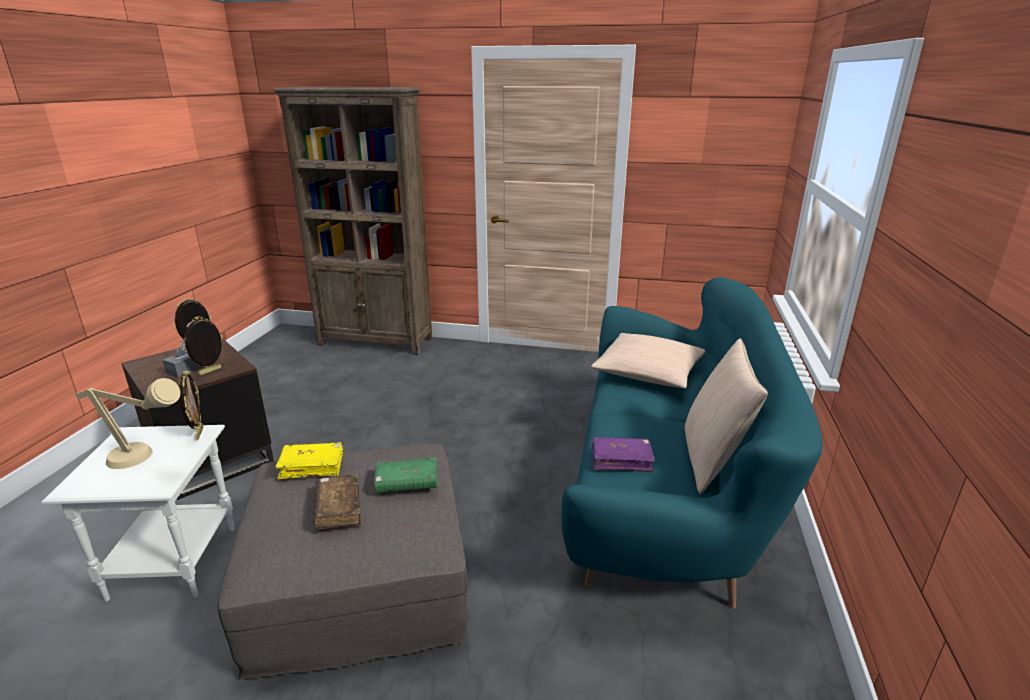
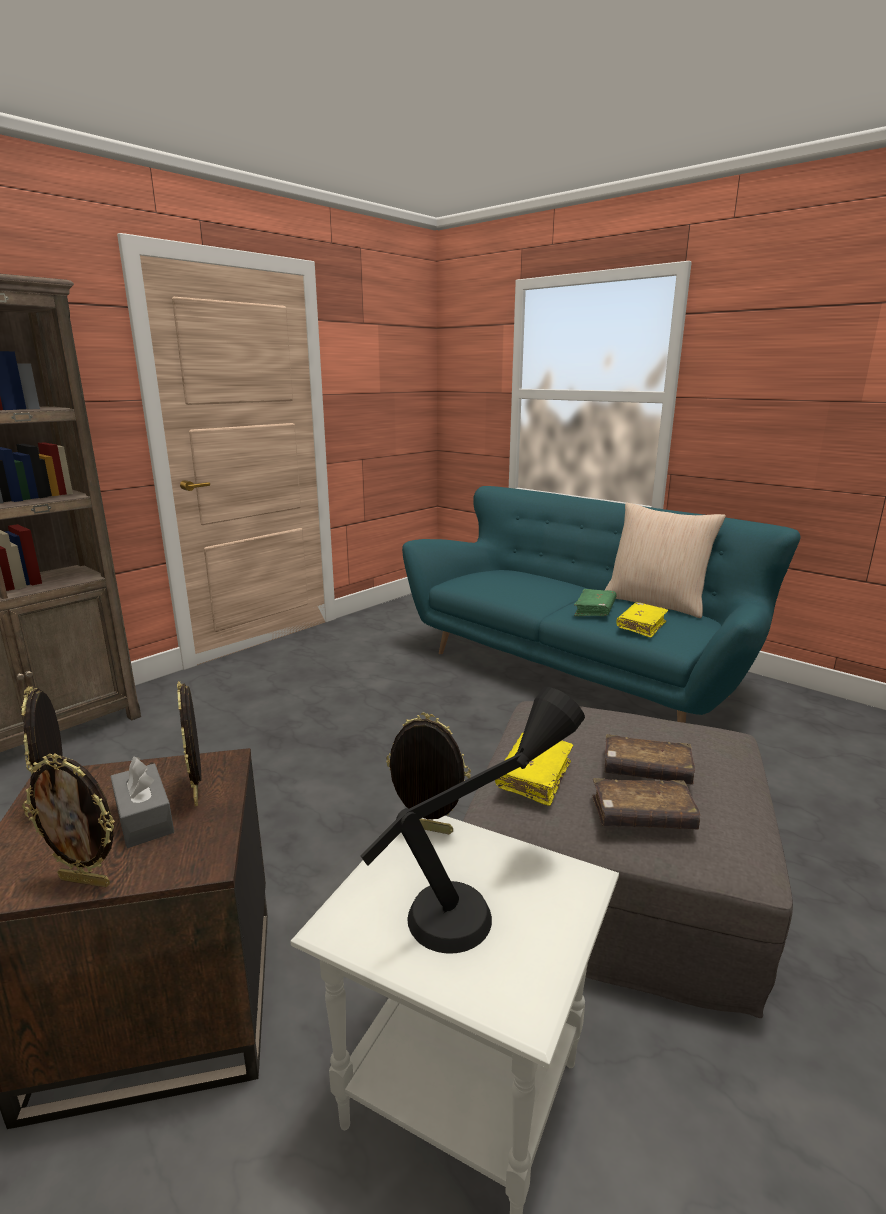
camera: 60 degrees left, 5 degrees down
(144, 375) = (86, 880): none -> picture frame
(145, 461) = (482, 896): beige table lamp -> black table lamp
(281, 517) = (642, 816): none -> brown book
(407, 483) = (615, 723): green book -> green book (594, 610)
(621, 460) = (641, 626): purple book -> yellow book
(648, 372) = (502, 582): beige pillow -> none

